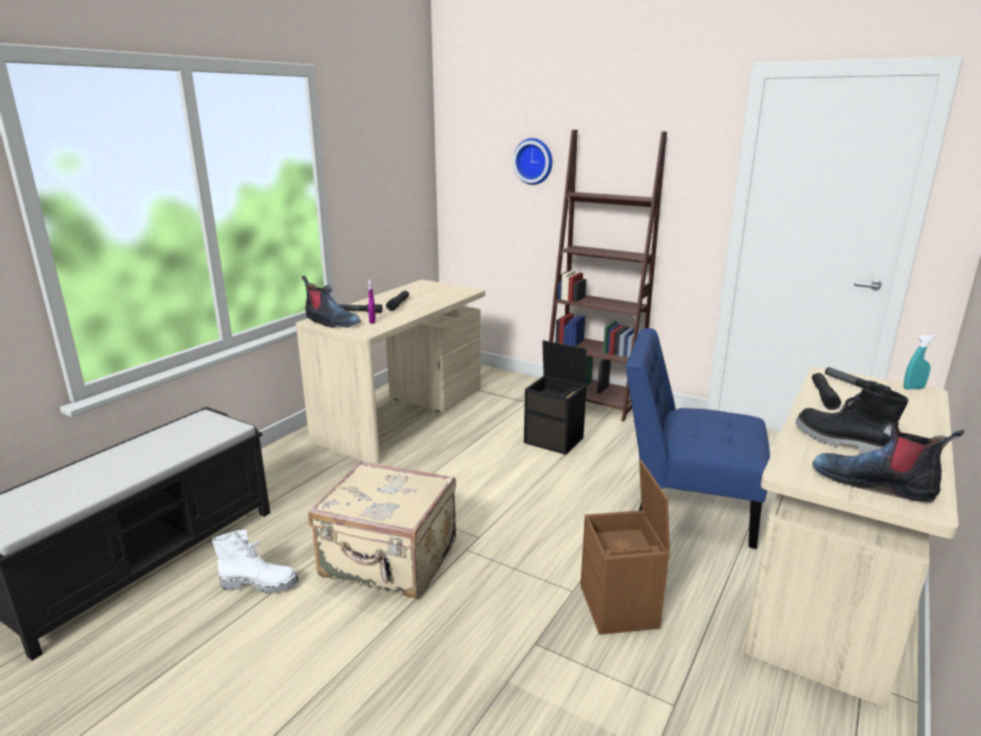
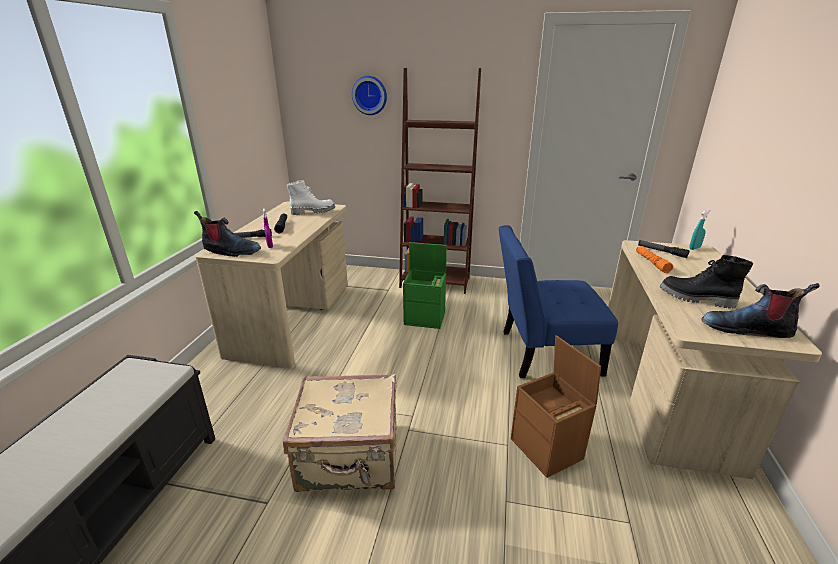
camera: 20 degrees left, 5 degrees up
(260, 583) = (240, 516): white boot -> white boot (313, 211)
(555, 440) = (425, 318): black storage box -> green storage box
(823, 396) = (651, 263): black flashlight -> orange flashlight

